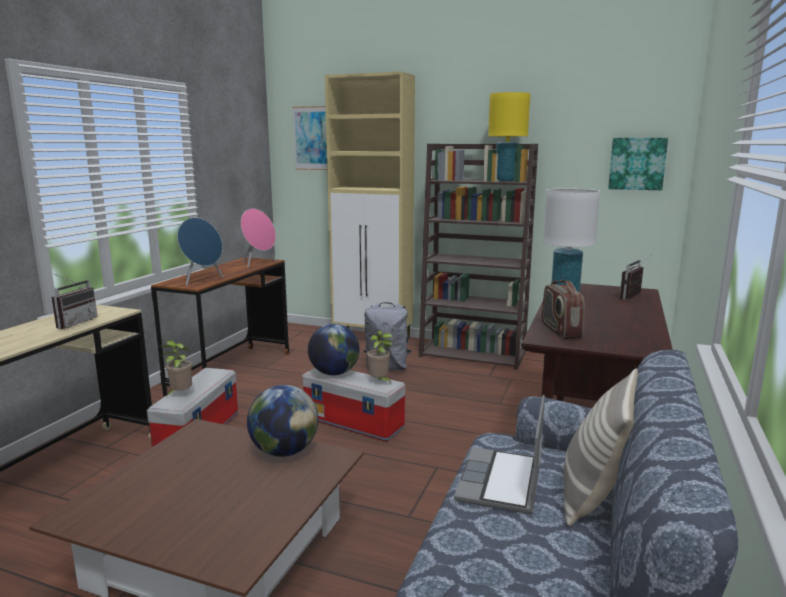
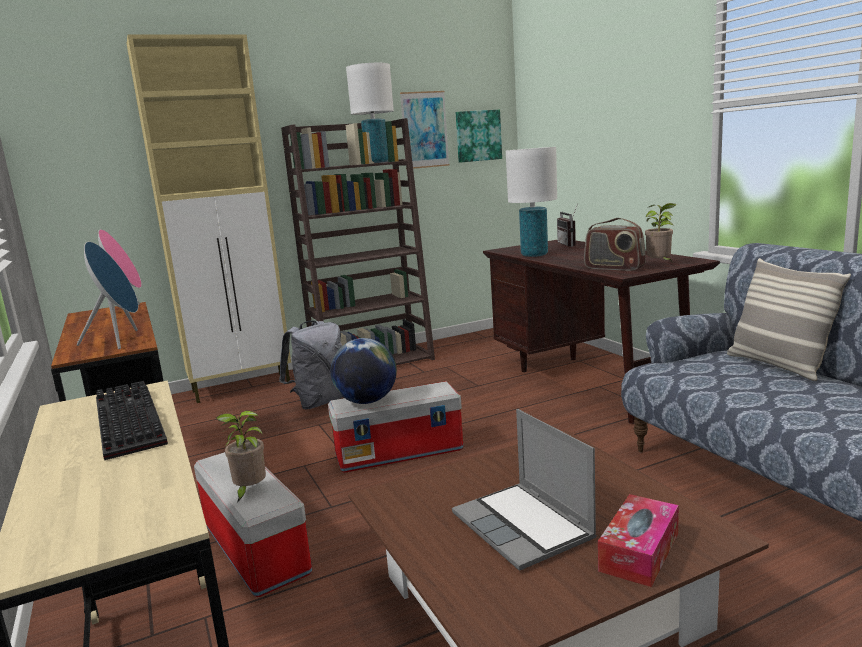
camera: 45 degrees left, 0 degrees up
(74, 323) = (125, 421): radio -> keyboard
(191, 538) = (639, 551): none -> tissue box
(284, 451) = (513, 463): globe -> none
(312, 138) = (87, 131): picture -> picture (424, 130)
(379, 382) = (428, 389): potted plant -> potted plant (660, 264)
(501, 483) = (731, 383): laptop -> laptop (524, 527)
(505, 181) = (377, 162): yellow table lamp -> white table lamp

